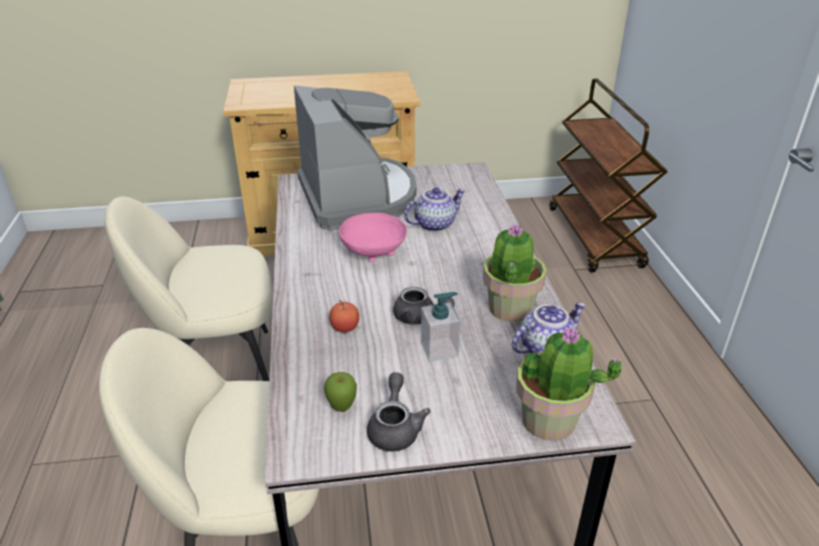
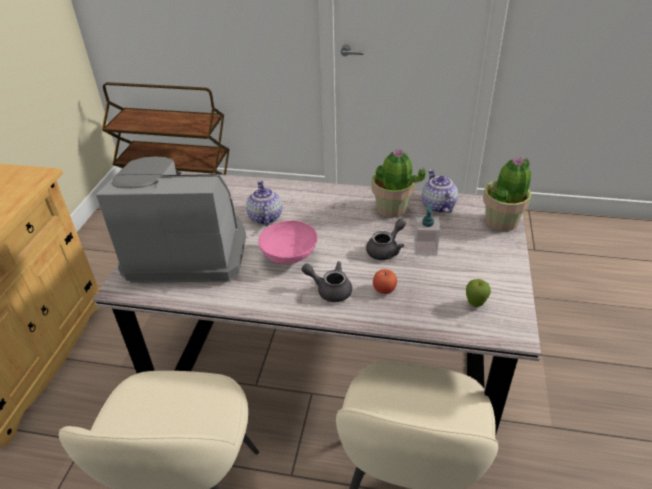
camera: 70 degrees left, 5 degrees up
(395, 428) = (498, 283): grey teapot -> grey teapot (330, 290)

